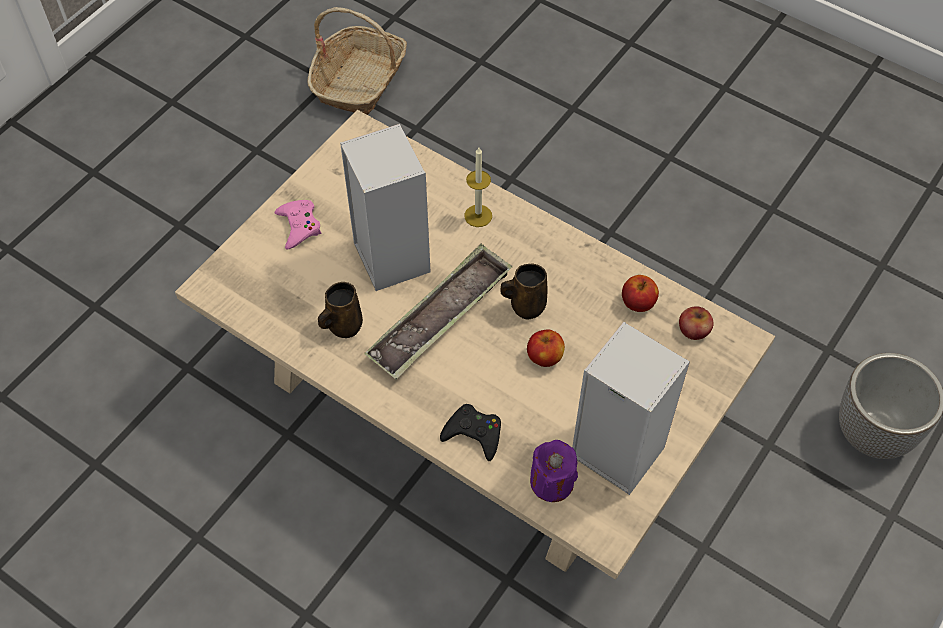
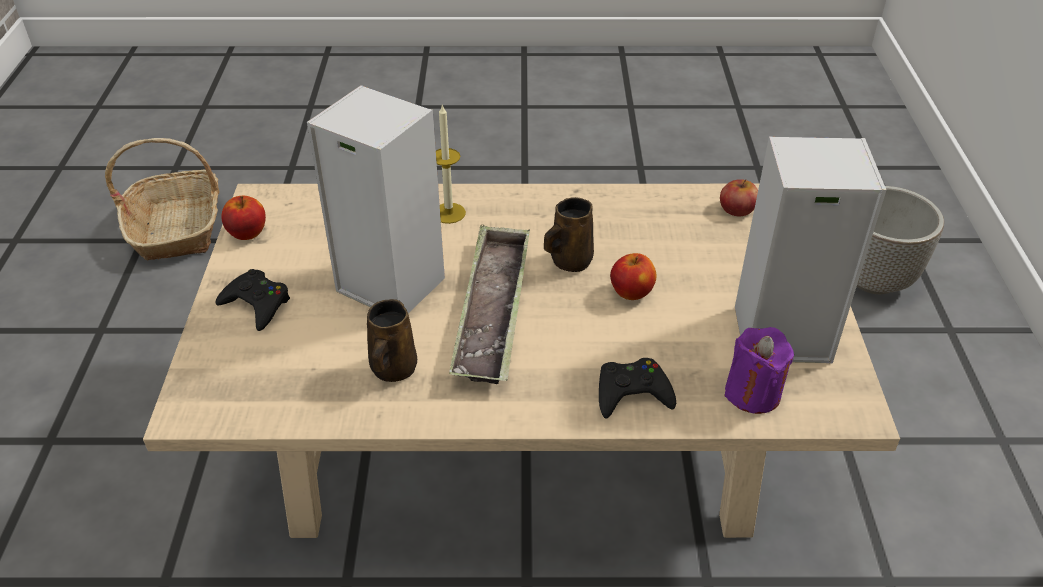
camera: 35 degrees left, 15 degrees down
(299, 226) = (257, 304): pink game controller -> black game controller
(637, 303) = (668, 212): apple -> apple (247, 233)

